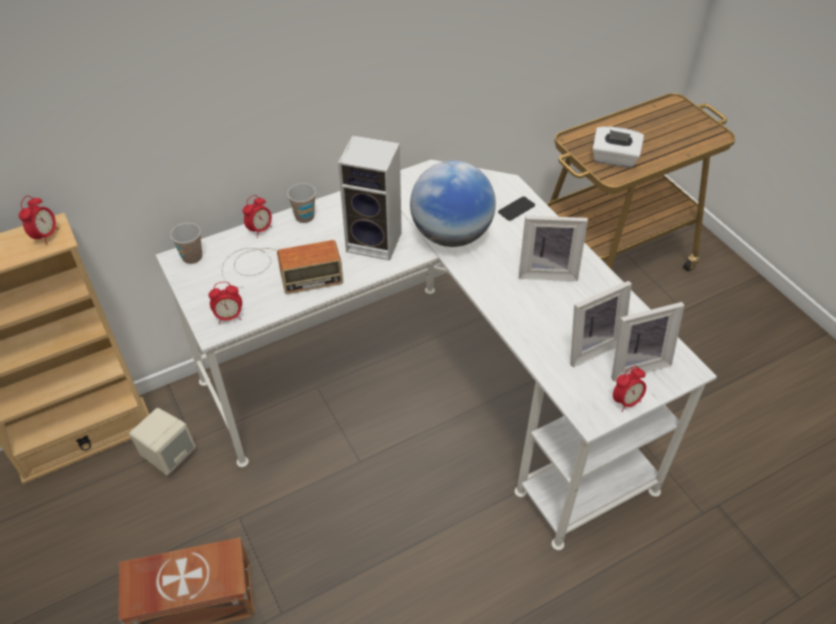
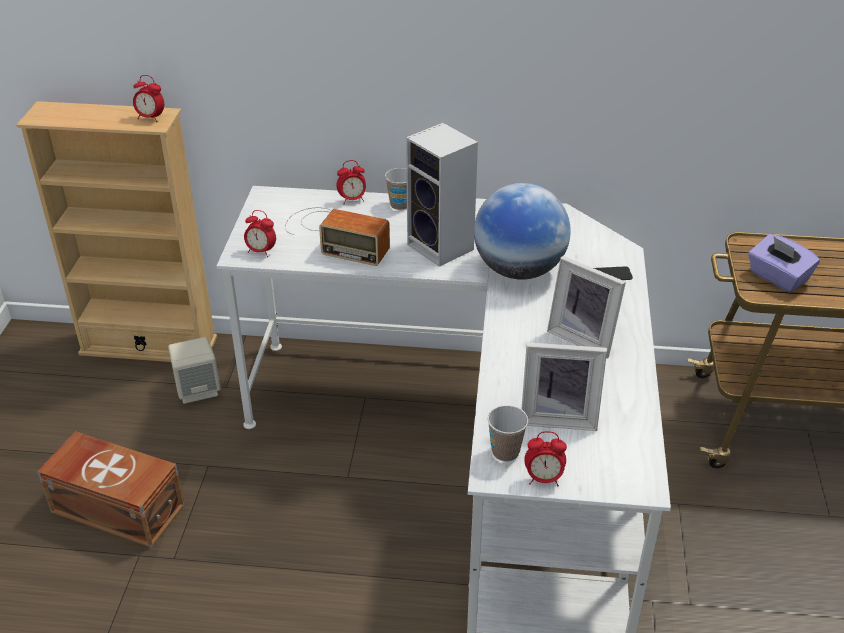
camera: 35 degrees right, 10 degrees down
(45, 236) = (150, 118): alarm clock -> alarm clock turned 60 degrees clockwise
(192, 257) = (278, 198): cup -> cup (505, 452)
(614, 159) = (777, 278): white tissue box -> purple tissue box
(635, 363) = (591, 453): picture frame -> none

